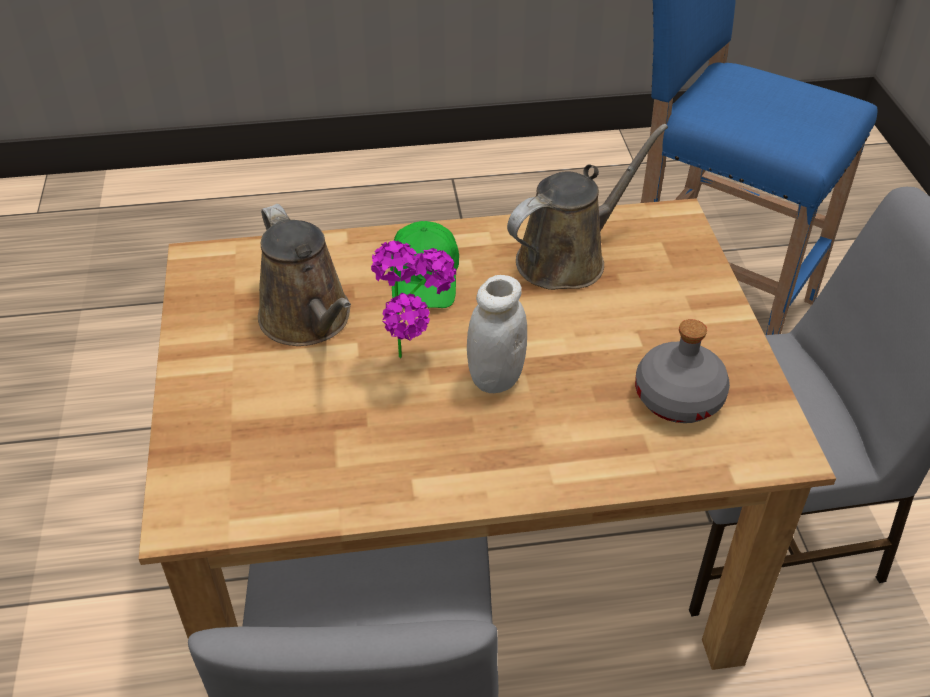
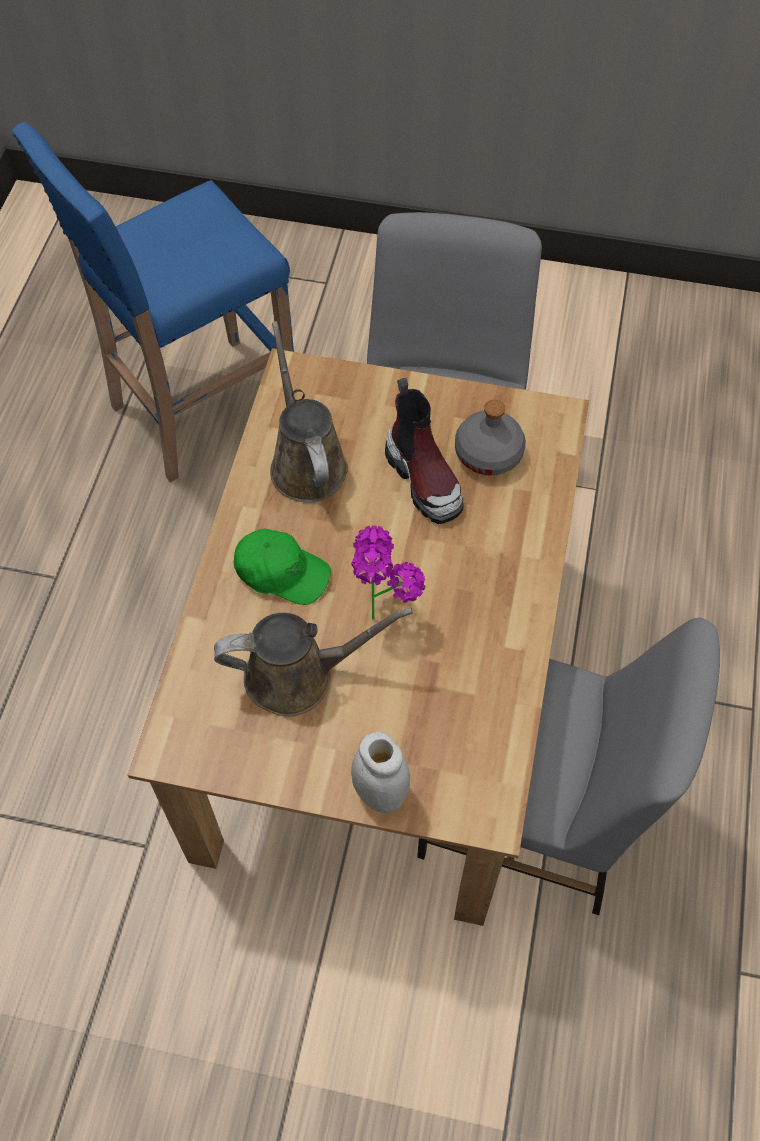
camera: 70 degrees left, 15 degrees up
(495, 378) = (423, 559): white jar -> white jar (380, 792)
(606, 352) = (425, 479): none -> boot

